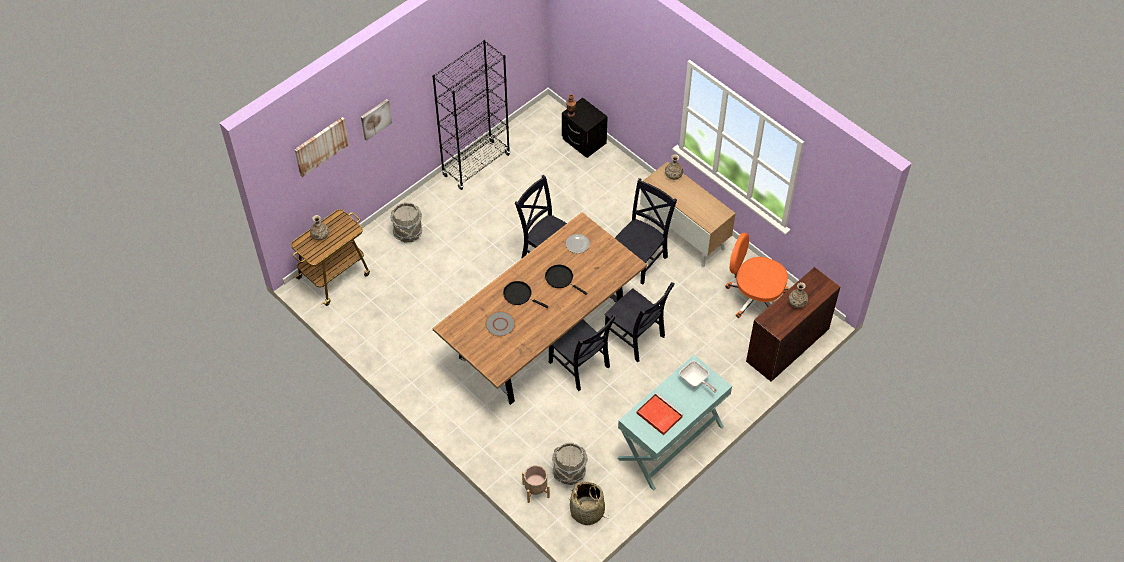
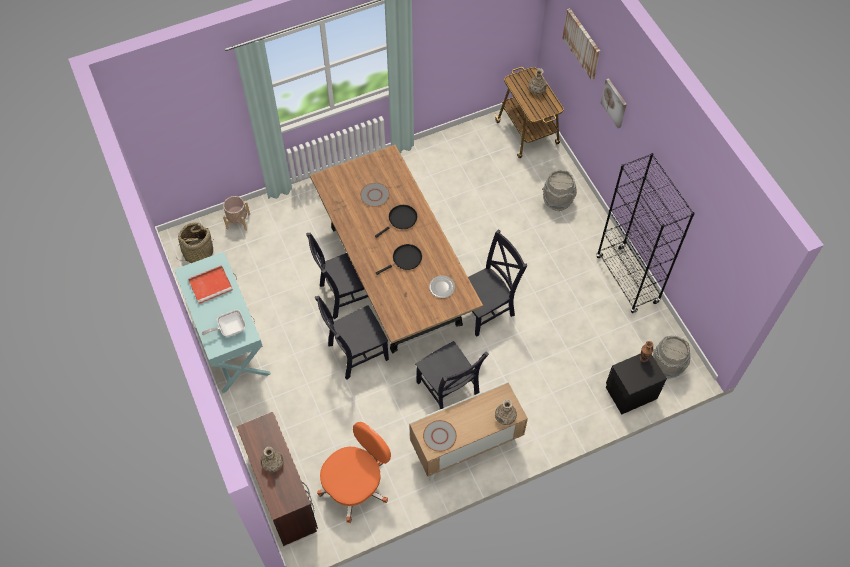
camera: 110 degrees right, 5 degrees up
(569, 473) = (241, 251): grey bucket -> grey bucket (667, 365)
(710, 211) = (439, 436): none -> grey plate

